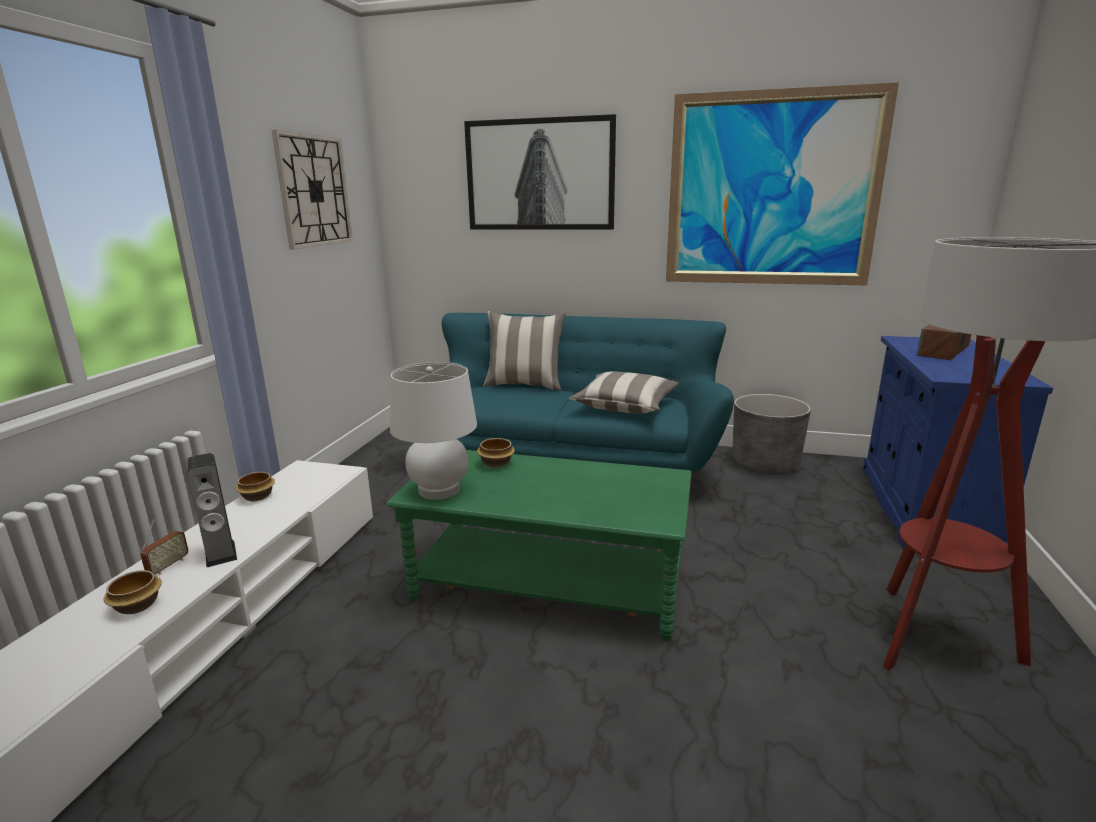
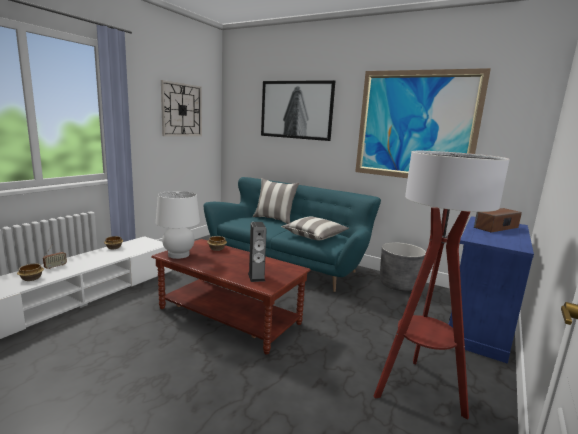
camera: 15 degrees right, 5 degrees down
(220, 553) = (79, 266): speaker -> speaker (256, 277)
(548, 583) = (229, 316): green coffee table -> brown coffee table

